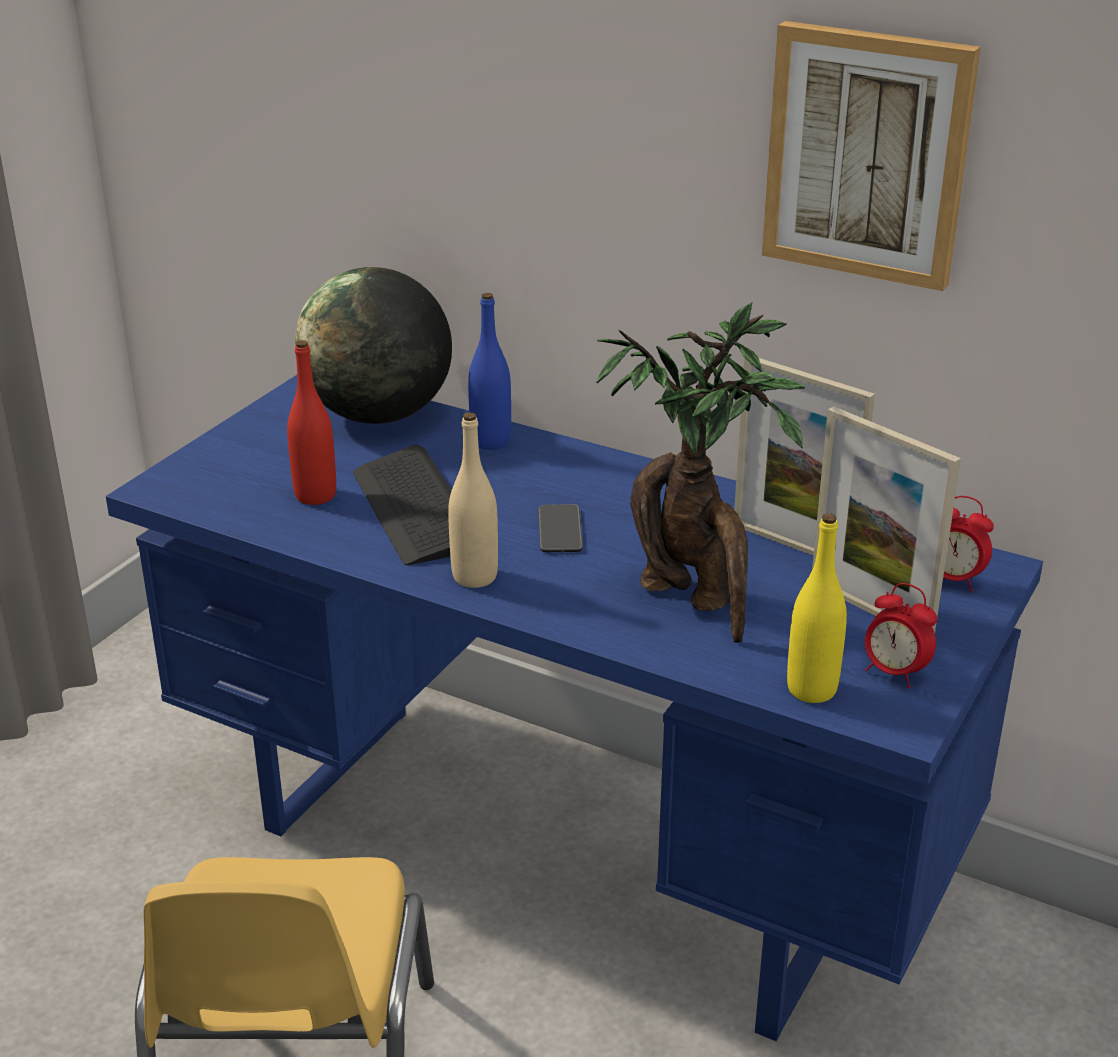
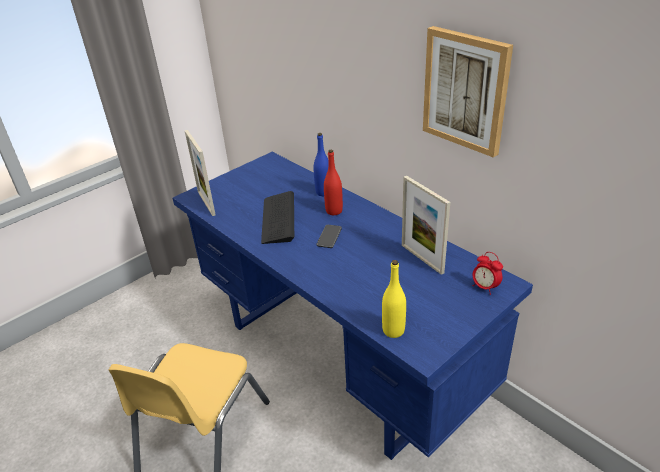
camera: 20 degrees right, 5 degrees up
(315, 495) = (245, 207): red bottle -> red bottle (334, 211)
(378, 415) = (287, 175): globe -> none
(474, 577) = (285, 253): beige bottle -> none
(693, 600) = (366, 278): potted plant -> none
(870, 610) = (439, 296): picture frame -> picture frame (206, 203)
(894, 673) = (434, 329): alarm clock -> none

